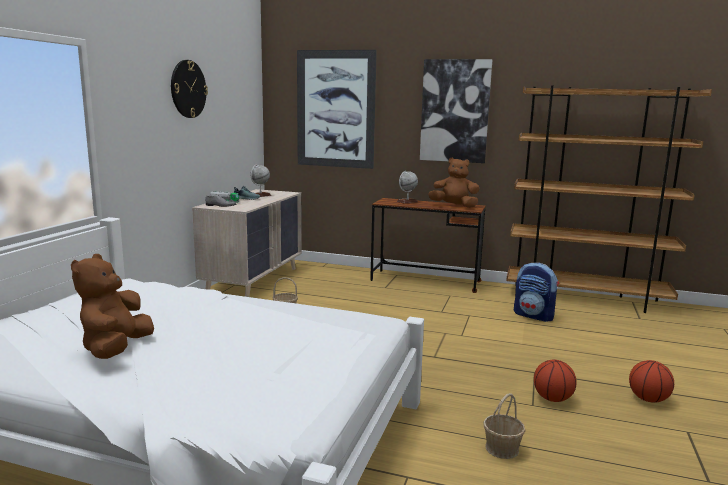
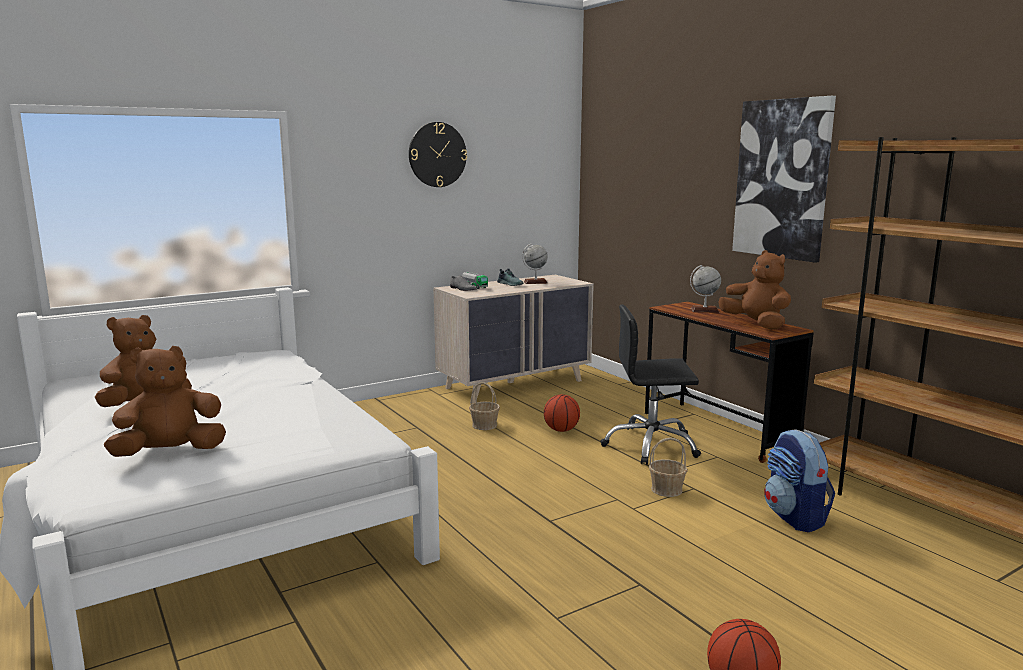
camera: 40 degrees right, 0 degrees up
(258, 374) = (170, 453): none -> brown plush toy
(335, 109) = (646, 175): picture -> none
(407, 298) = (651, 445): none -> black office chair
(502, 448) = (428, 643): basket -> basket (667, 490)
(552, 399) = (597, 623): basketball -> basketball (561, 430)

